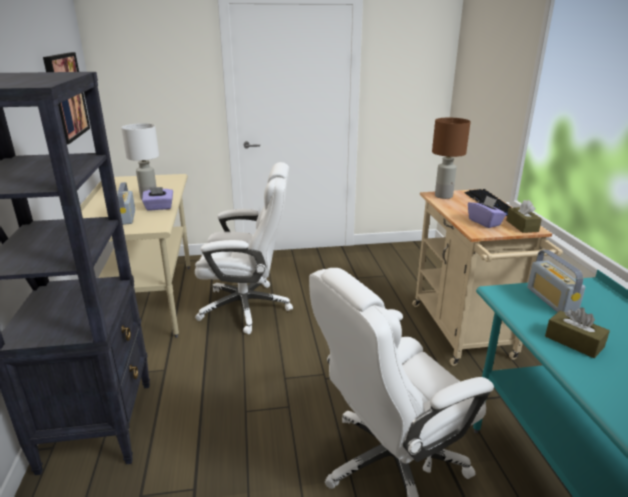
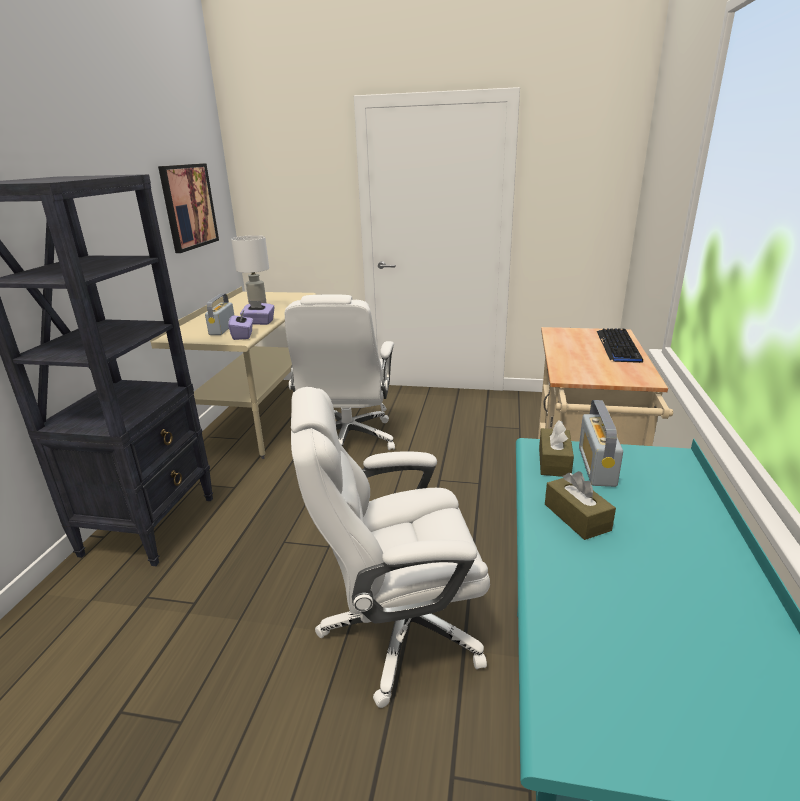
camera: 20 degrees right, 0 degrees up
(247, 307) = (347, 440): white office chair -> white office chair turned 75 degrees clockwise
(443, 196) = (565, 333): brown table lamp -> none
(484, 222) = (587, 367): purple tissue box -> purple tissue box (243, 335)
(522, 226) = (633, 375): brown tissue box -> brown tissue box (554, 462)

